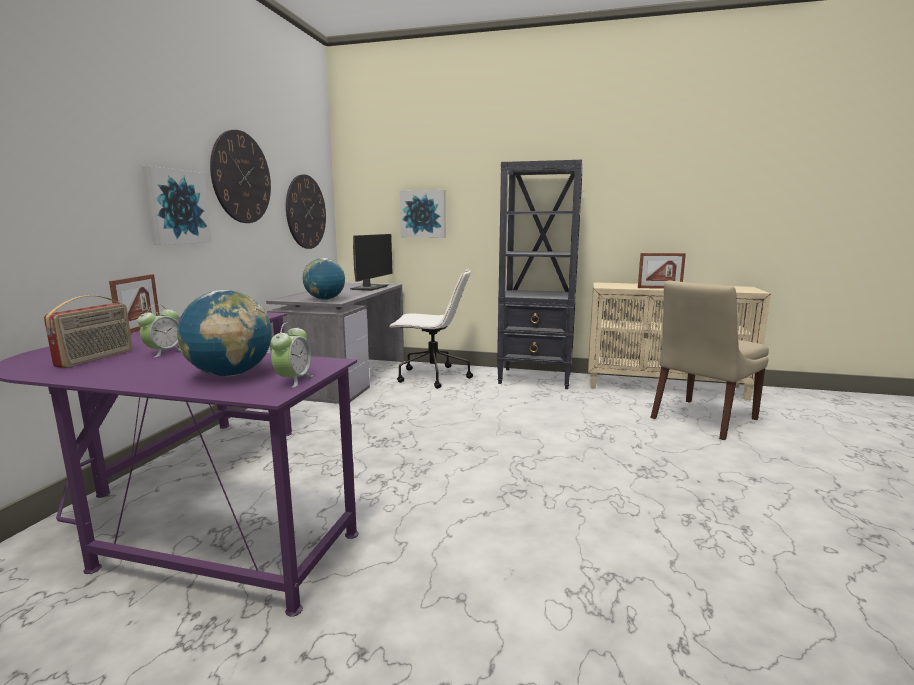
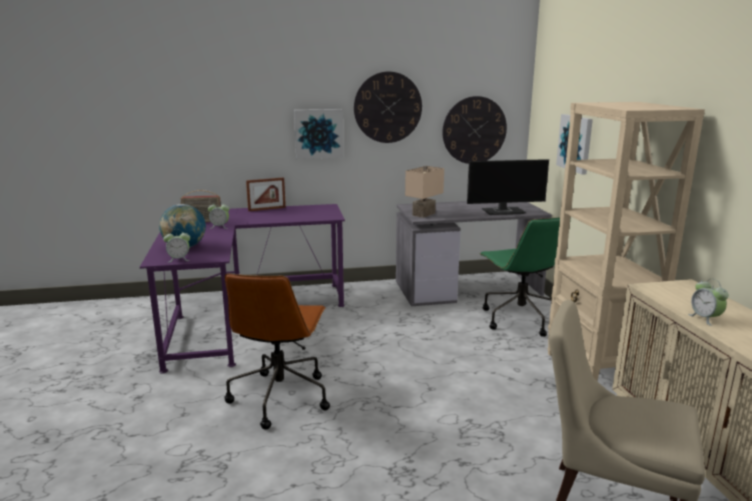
camera: 65 degrees right, 5 degrees up
(325, 299) = (423, 214): globe -> beige table lamp
(432, 377) = (519, 319): white office chair -> green office chair
(472, 509) = (280, 396): none -> brown office chair
(536, 378) = (597, 371): black bookcase -> beige bookcase
(659, 288) = (705, 318): picture frame -> alarm clock

